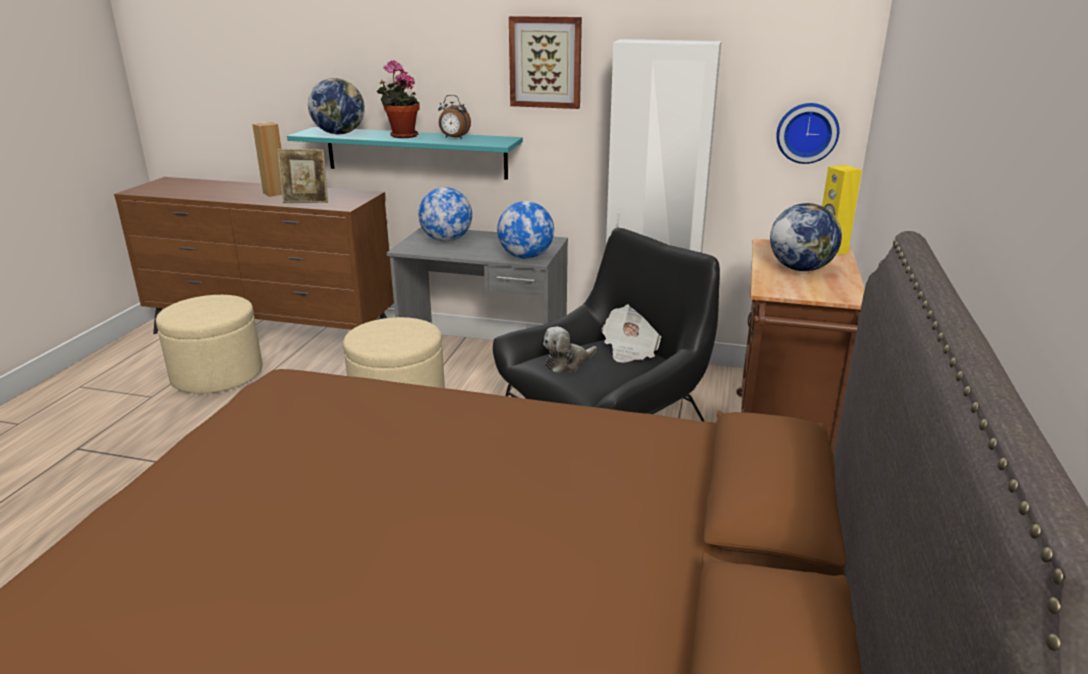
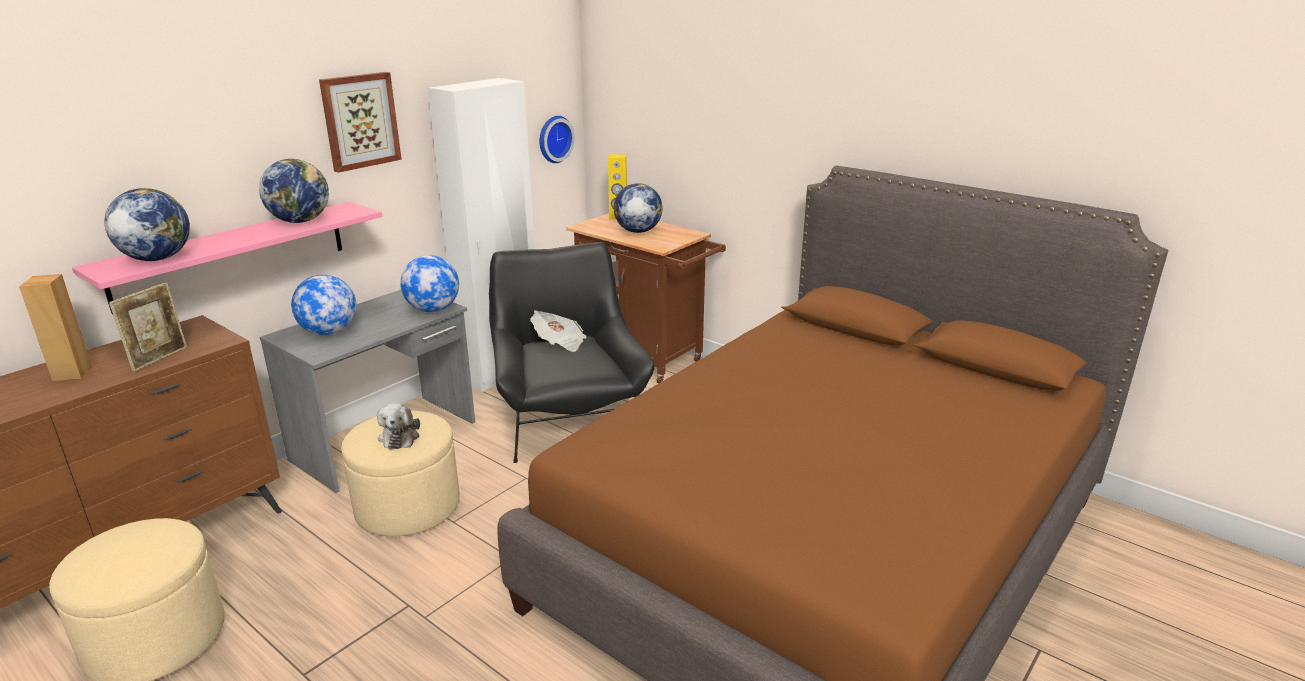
camera: 65 degrees left, 0 degrees up
(401, 136) = (239, 237): potted plant -> none
(415, 152) = (232, 254): turquoise shelf -> pink shelf
(454, 138) = (300, 221): alarm clock -> globe
(567, 363) = (554, 369): plush toy -> plush toy (399, 436)

